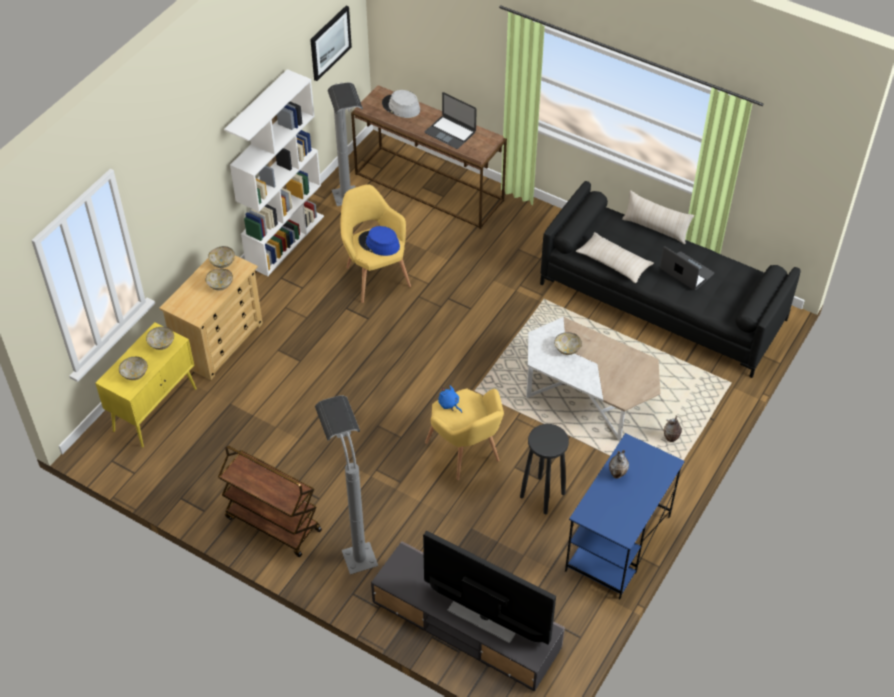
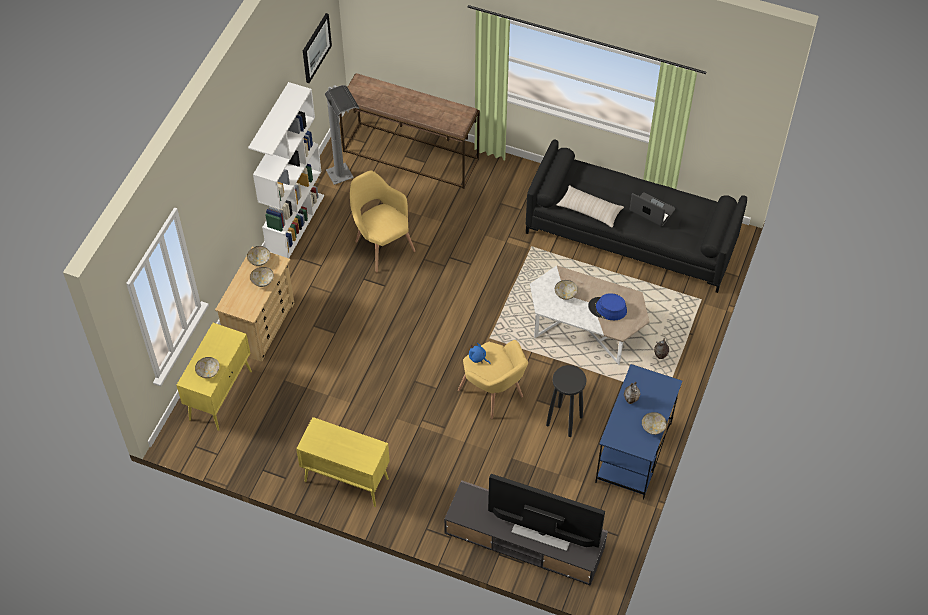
camera: 10 degrees left, 5 degrees up
(161, 344) = (224, 342): bowl -> bowl (652, 428)
(272, 524) = (345, 480): brown cart -> yellow cabinet
(352, 542) = (416, 486): grey floor lamp -> none
(379, 244) = (386, 221): blue hat -> blue hat (607, 309)
(401, 107) = (381, 92): grey hat -> none
(450, 132) = (430, 111): laptop -> none
(655, 228) = (619, 173): beige pillow -> none

